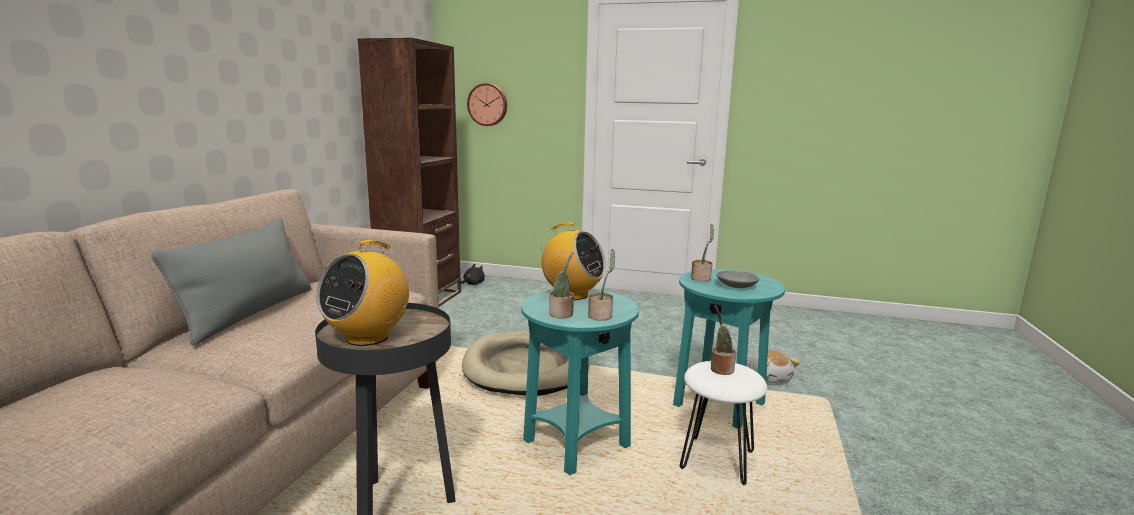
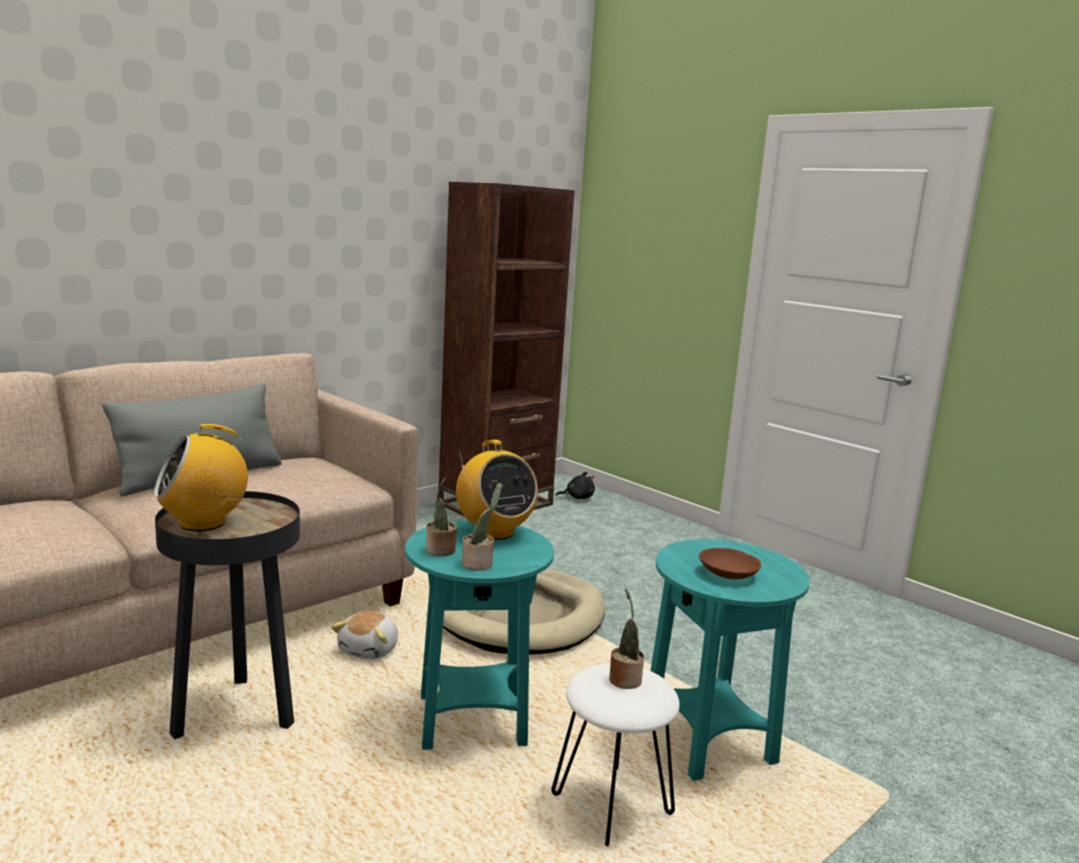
camera: 30 degrees right, 0 degrees up
(488, 104) = (632, 264): wall clock -> none
(701, 278) = (699, 552): potted plant -> none
(737, 286) = (729, 574): grey bowl -> brown bowl
(769, 377) = (838, 734): plush toy -> plush toy (370, 650)

